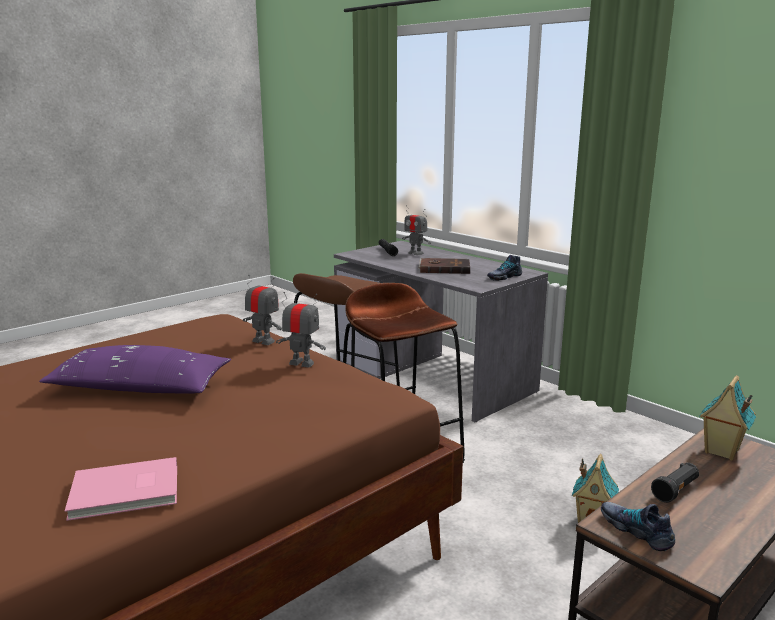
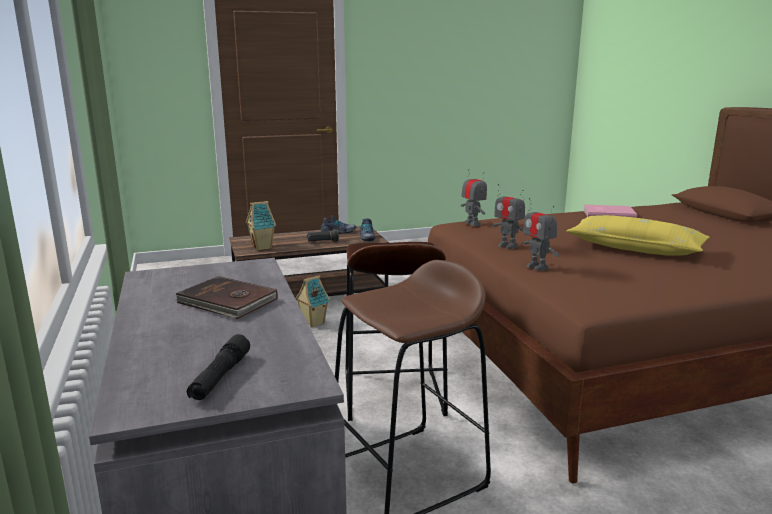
camera: 155 degrees left, 0 degrees up
(140, 388) = (635, 248): purple pillow -> yellow pillow
(415, 253) = (183, 356): toy robot -> toy robot (472, 223)
(503, 277) = (194, 273): shoe -> shoe (338, 232)

